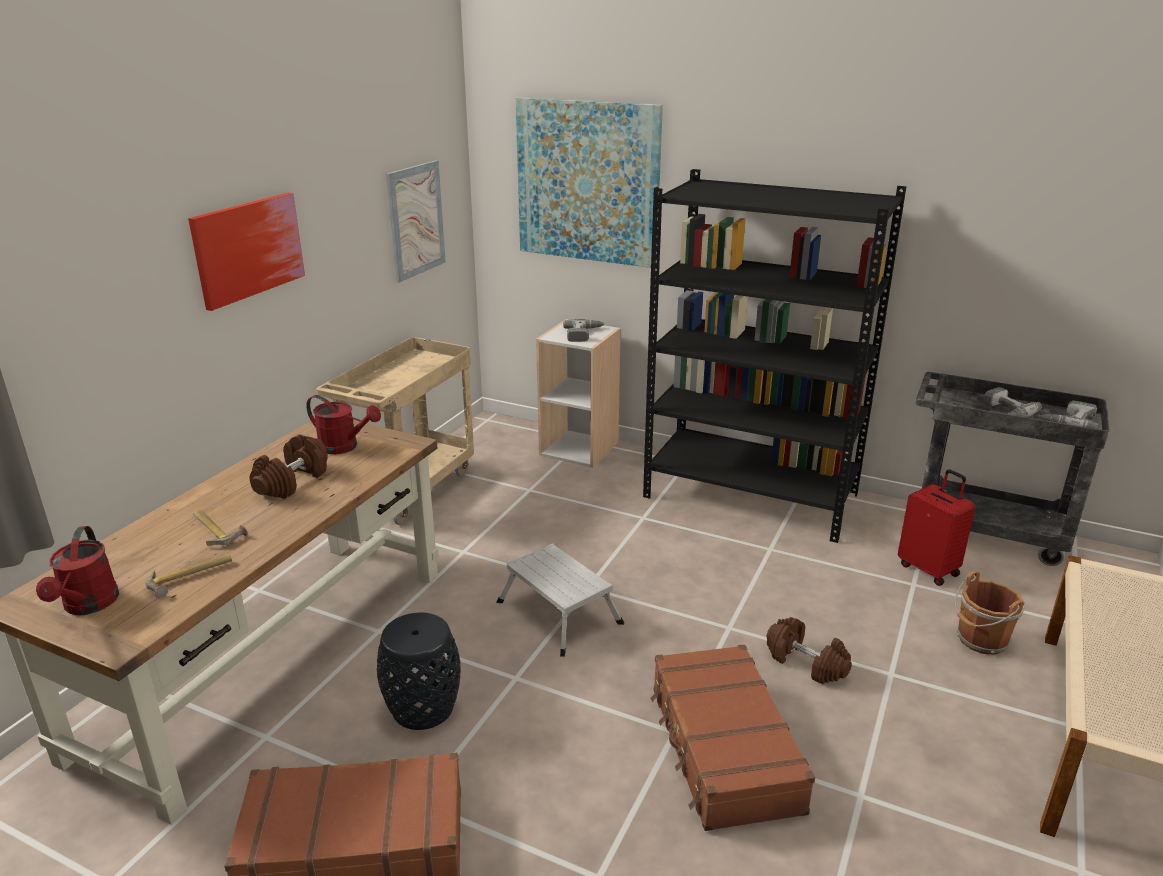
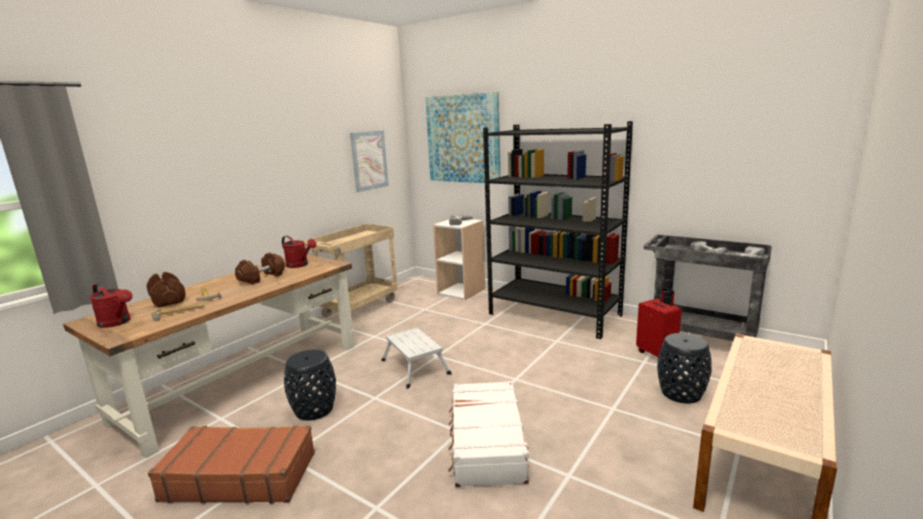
camera: 10 degrees right, 10 degrees down
(88, 606) = (117, 323): red watering can -> red watering can turned 60 degrees counterclockwise
(248, 249) = (259, 159): picture -> none
(723, 749) = (486, 442): brown suitcase -> white suitcase
(806, 663) = (558, 399): brown dumbbell -> brown dumbbell (168, 299)
(980, 640) = (681, 393): brown bucket -> black stool

